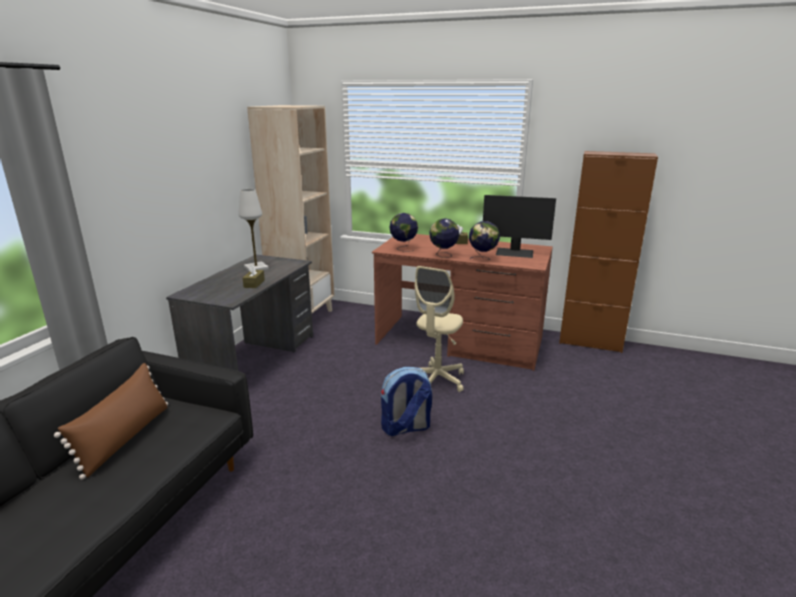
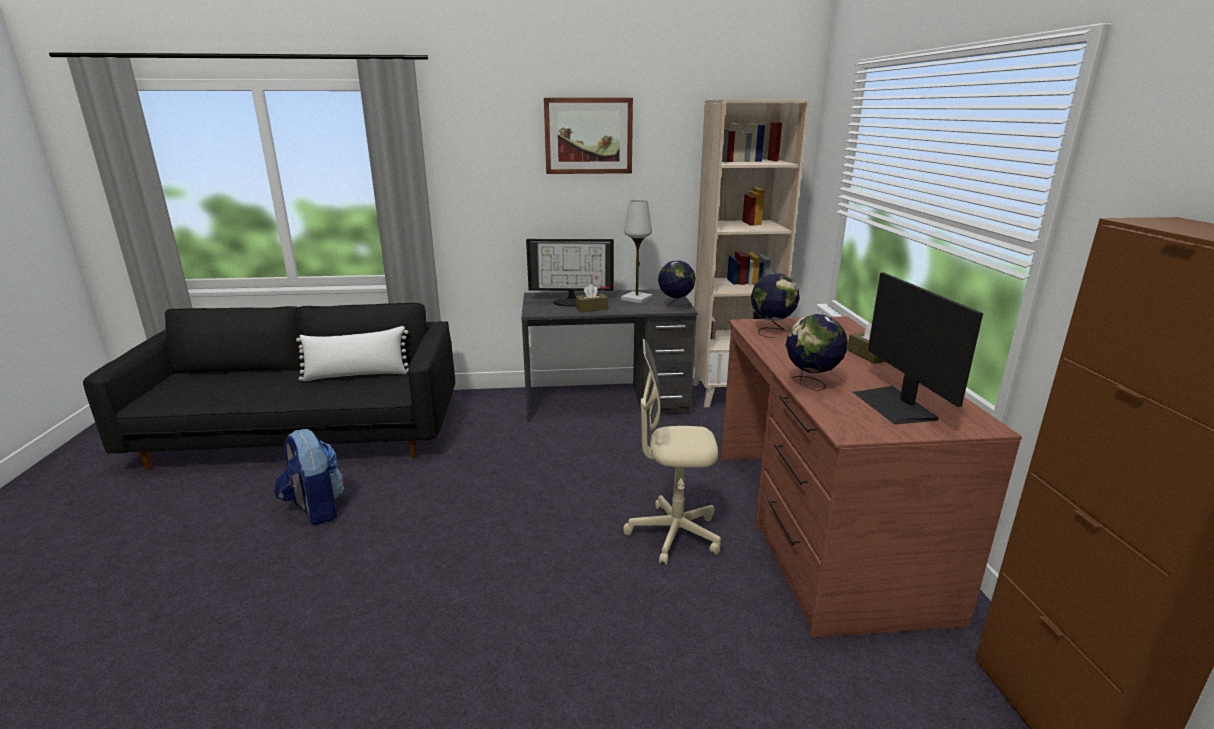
camera: 65 degrees right, 0 degrees up
(125, 438) = (357, 375): brown pillow -> white pillow
(185, 141) = (588, 136): none -> picture
(225, 286) = (571, 301): none -> monitor
(405, 428) = (537, 538): backpack -> backpack (315, 509)
(443, 256) = (779, 358): globe -> globe (675, 307)

